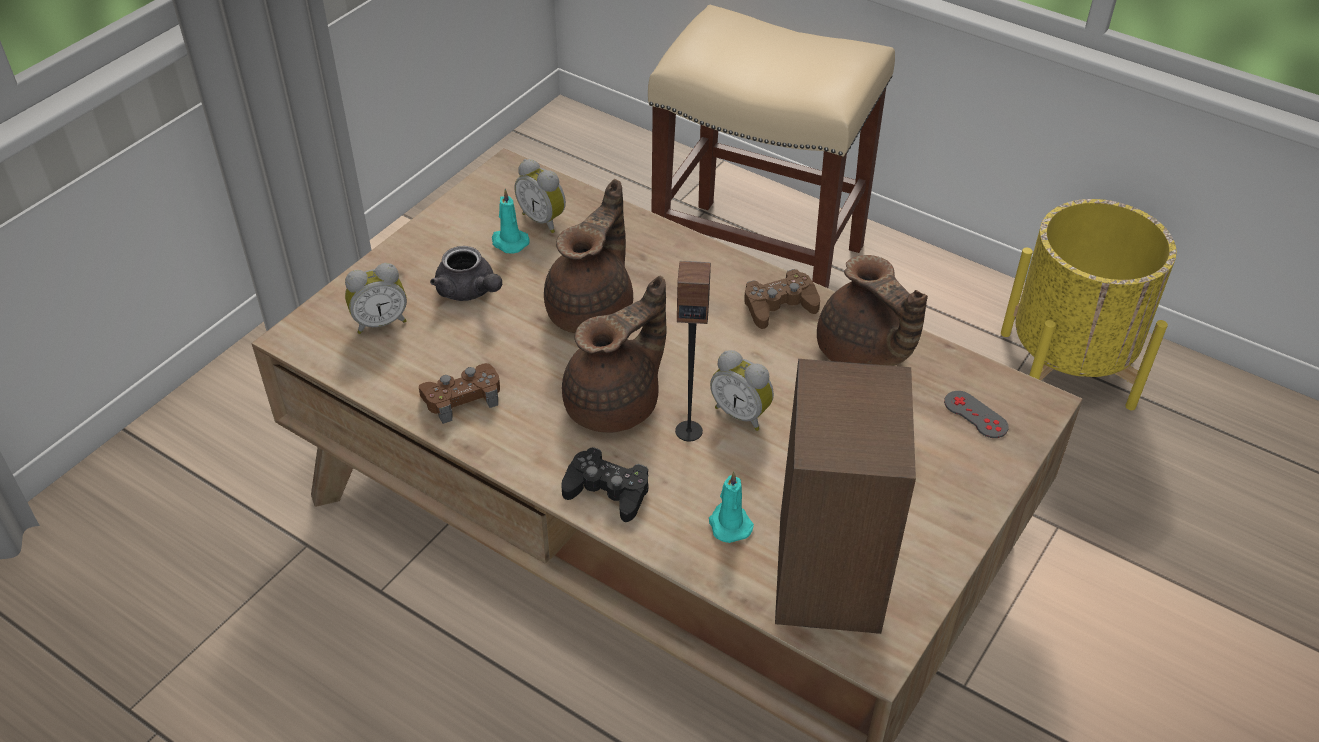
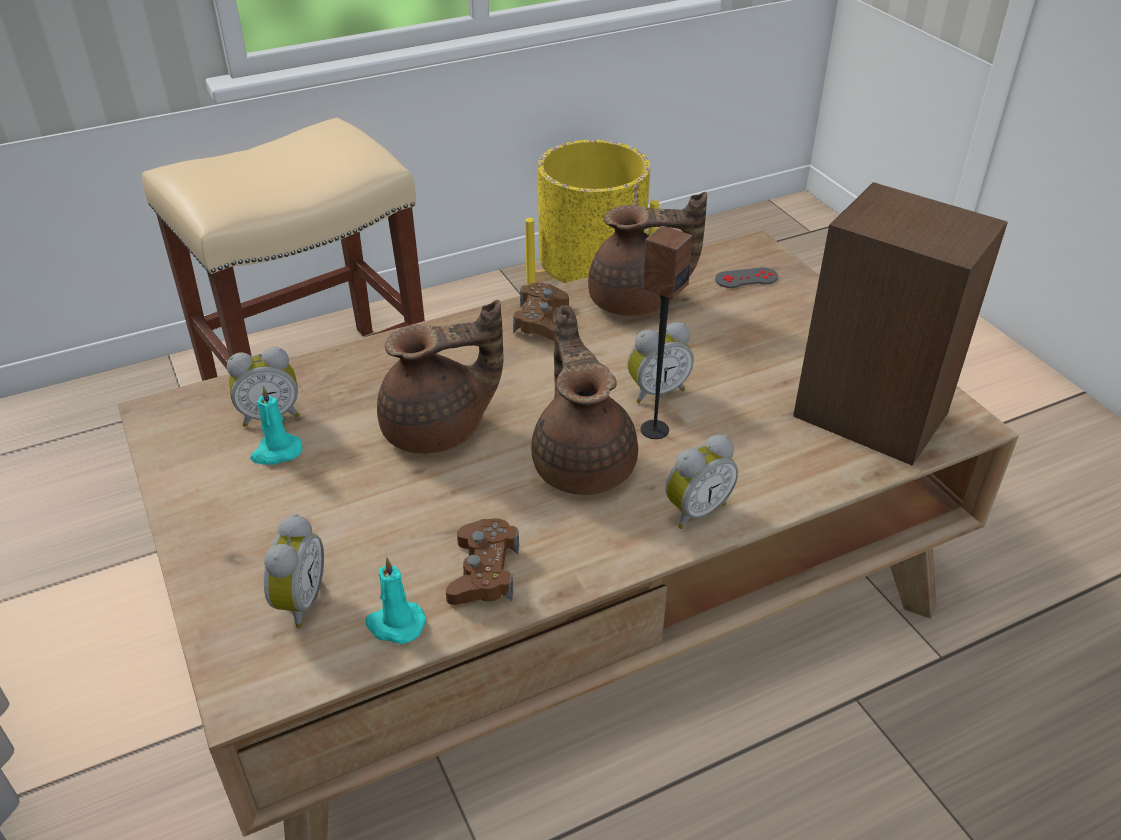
camera: 60 degrees left, 5 degrees down
(469, 291) = (322, 509): grey teapot -> none
(593, 309) = (438, 430): brown teapot -> brown teapot turned 105 degrees clockwise
(607, 491) = (695, 510): black game controller -> alarm clock
(729, 523) = (783, 448): turquoise candle -> turquoise candle (395, 624)

